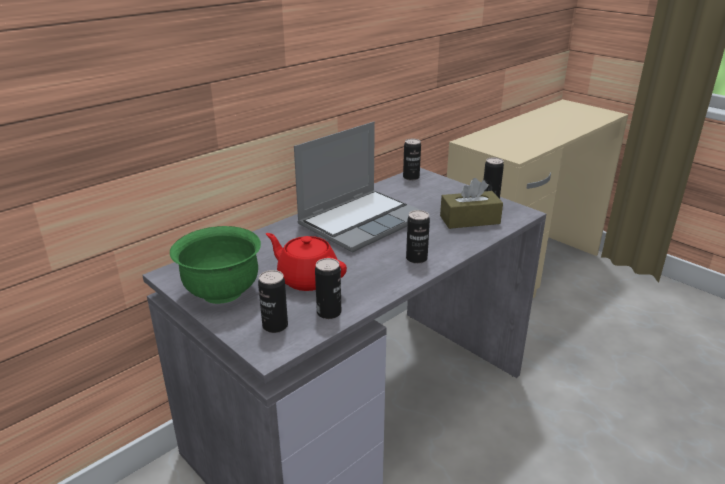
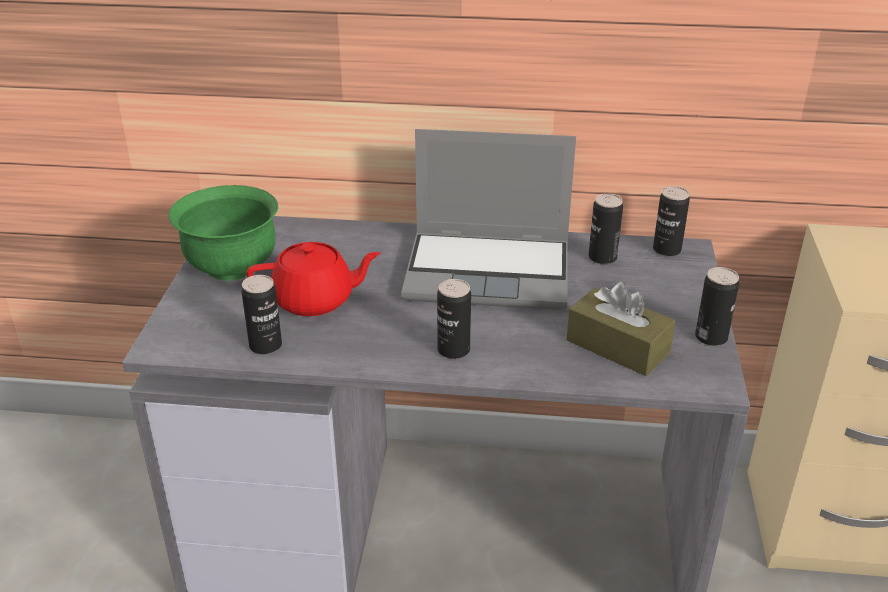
camera: 50 degrees right, 5 degrees up
(275, 326) = (206, 326): can -> can (602, 258)
(307, 279) = (315, 300): red teapot -> red teapot turned 90 degrees clockwise

